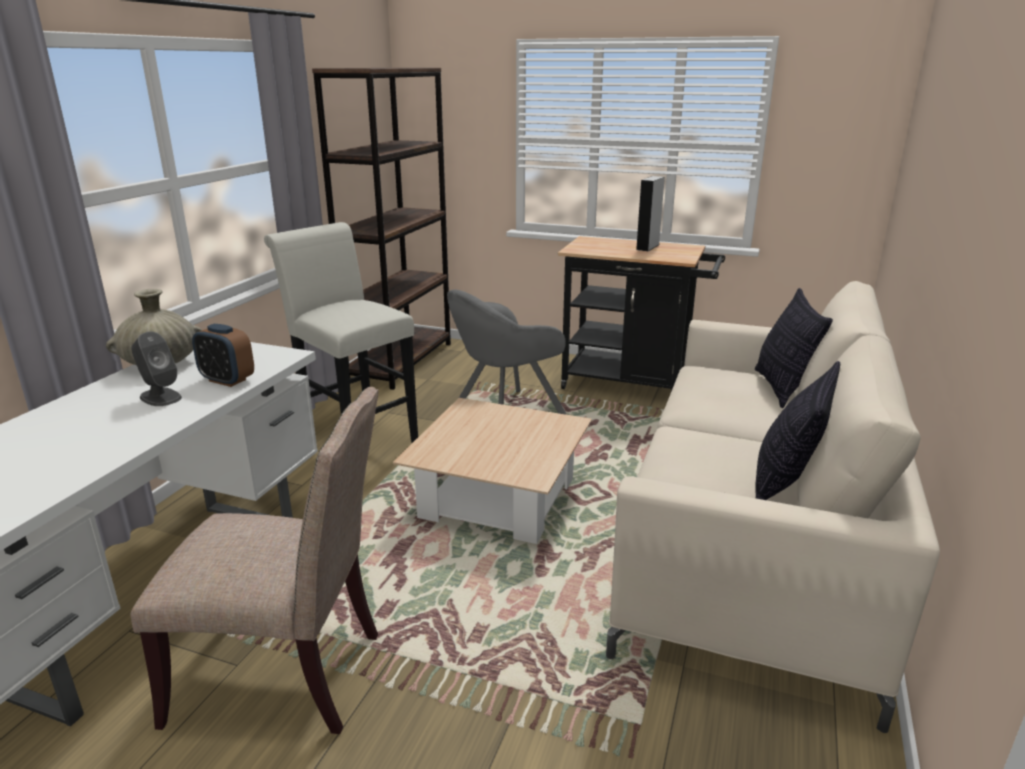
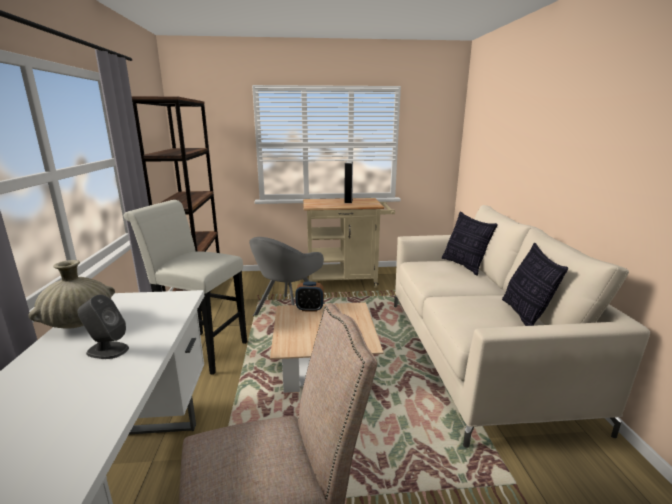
camera: 25 degrees left, 5 degrees down
(227, 380) = (155, 324): alarm clock -> alarm clock (310, 309)
(633, 385) = (346, 280): black cart -> beige cart

